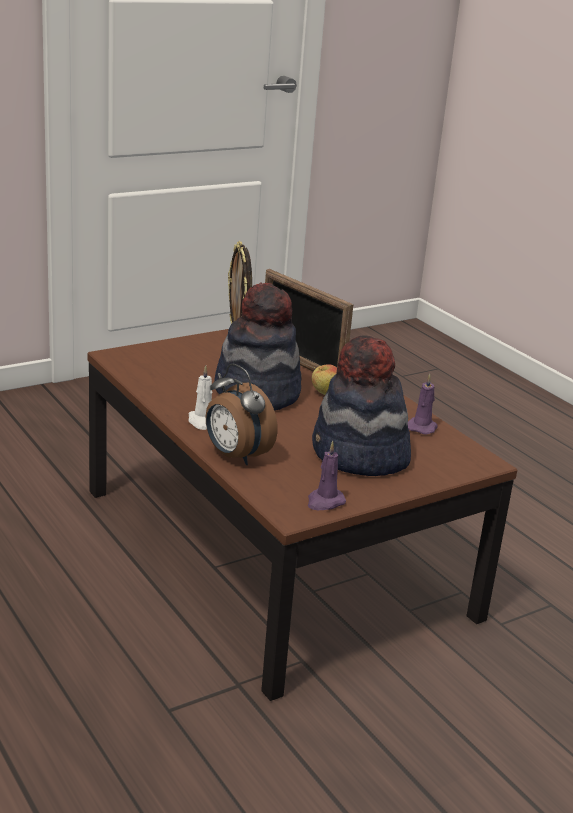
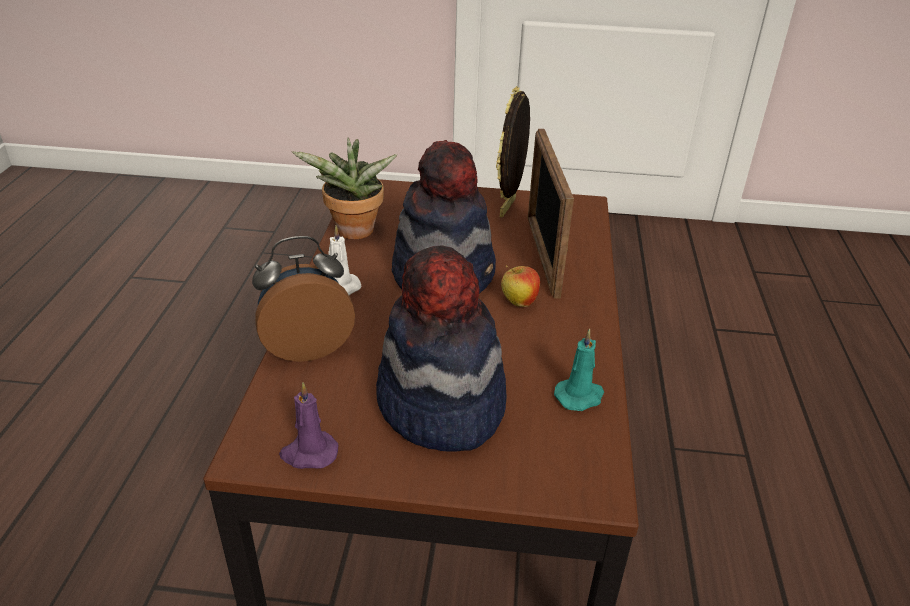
camera: 40 degrees right, 10 degrees up
(155, 387) = (353, 233): none -> potted plant
(235, 456) = (307, 346): alarm clock -> alarm clock turned 75 degrees clockwise
(422, 427) = (580, 396): purple candle -> turquoise candle

